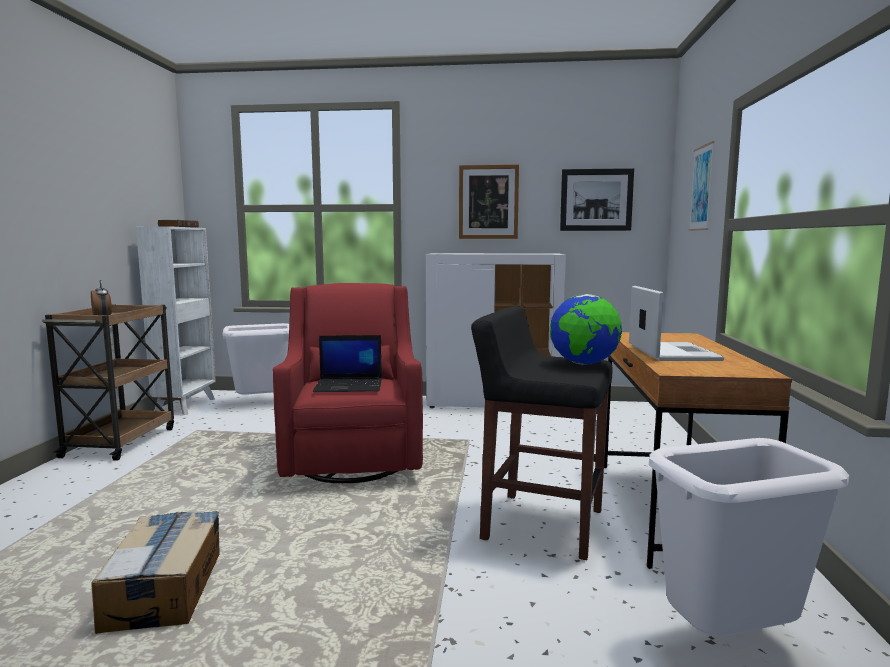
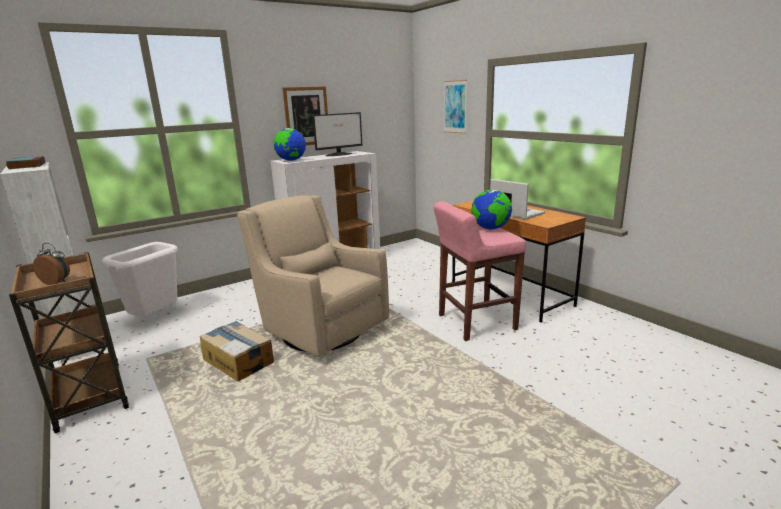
camera: 40 degrees left, 10 degrees up
(165, 590) = (370, 445): cardboard box -> cardboard box (238, 361)
(350, 386) = (336, 278): laptop -> none
(353, 460) = (320, 330): red armchair -> beige armchair
(446, 253) = (291, 160): none -> globe
(520, 253) = (339, 154): none -> monitor
(540, 524) = (475, 322): black stool -> pink stool
(596, 200) = (374, 111): picture -> none
(730, 641) = (599, 336): white trash can -> none

